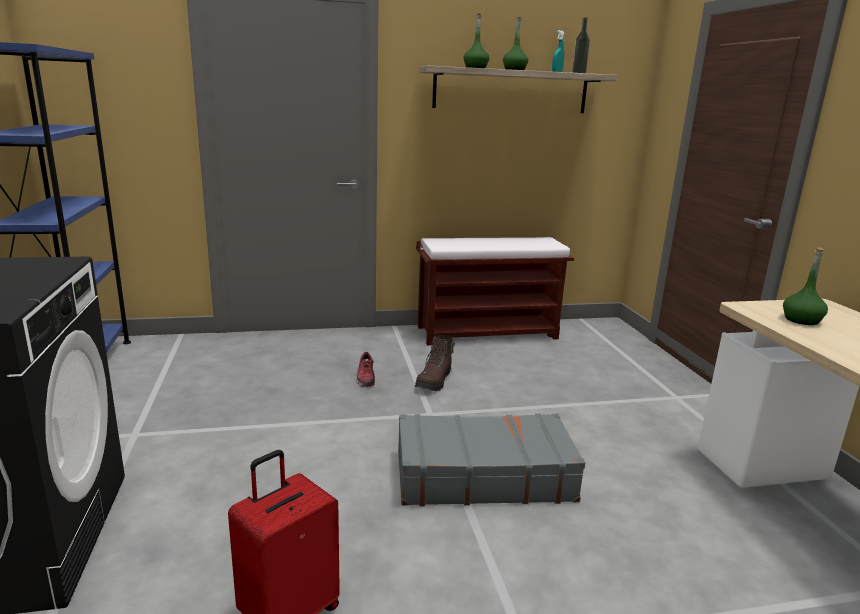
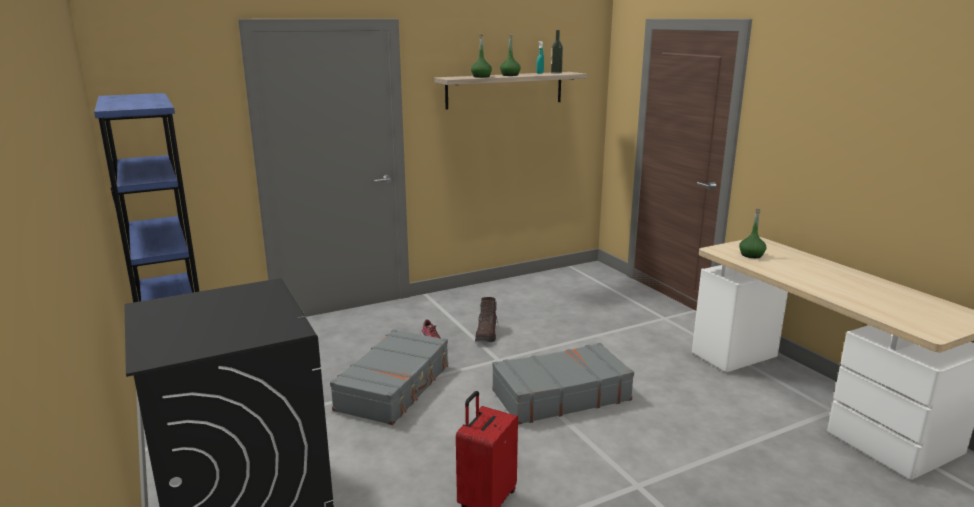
camera: 15 degrees left, 0 degrees up
(285, 426) = (395, 387): none -> grey suitcase
(488, 332) = (504, 288): brown bench -> none

